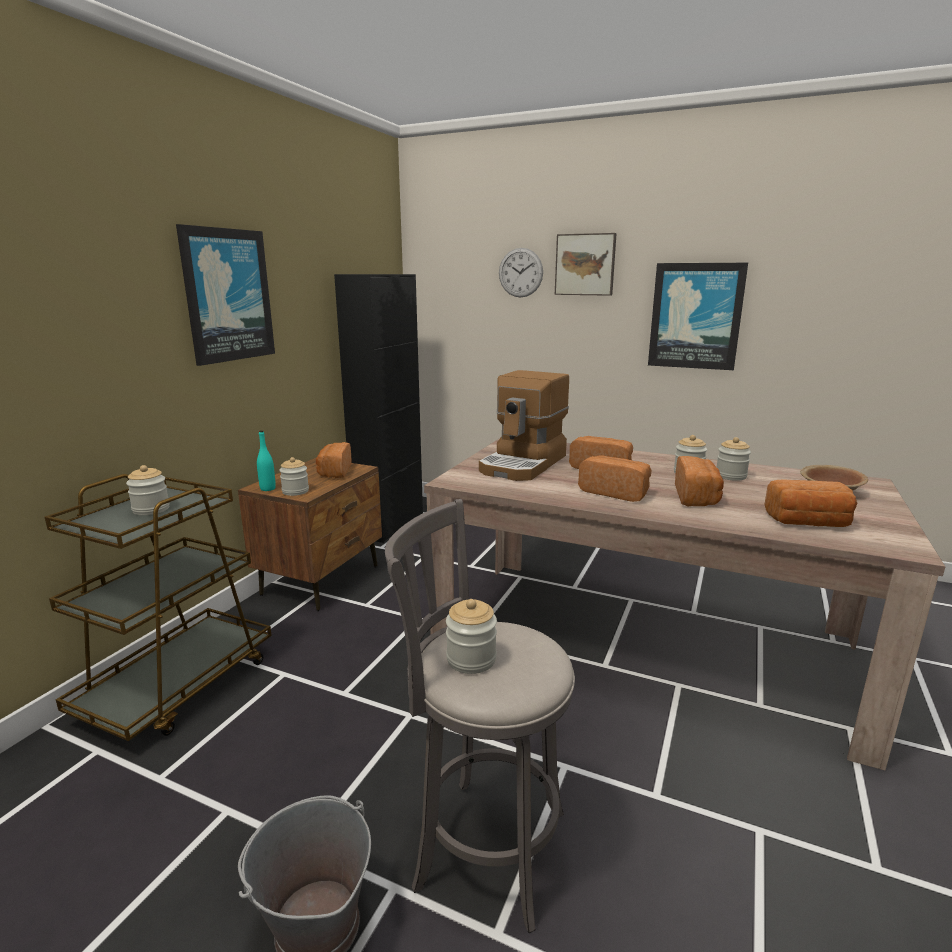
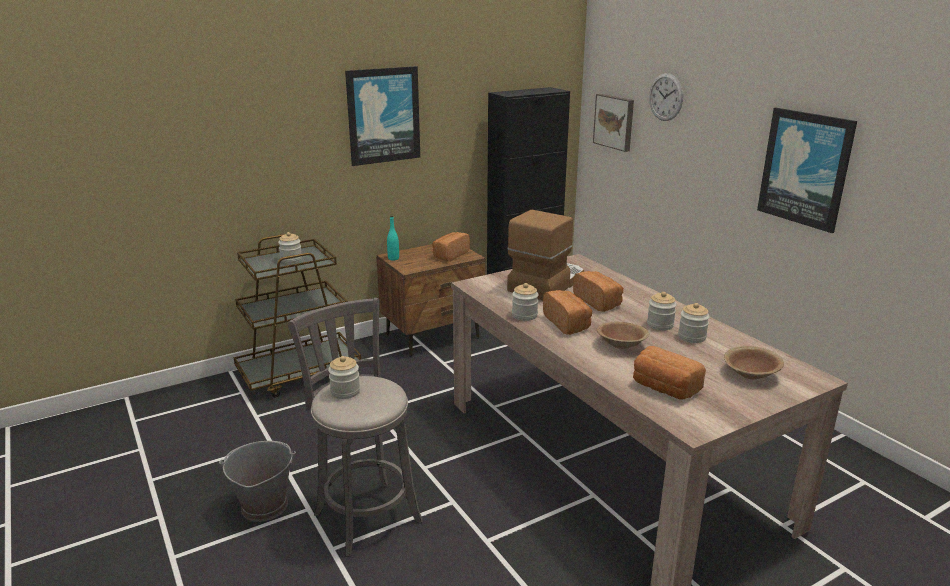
camera: 35 degrees right, 5 degrees up
(295, 491) = (406, 265): jar -> jar (524, 315)
(524, 464) = (546, 283): coffee machine -> coffee machine turned 150 degrees clockwise
(585, 264) = (716, 98): picture -> picture (615, 122)
(697, 497) = (621, 345): bread -> brown bowl

